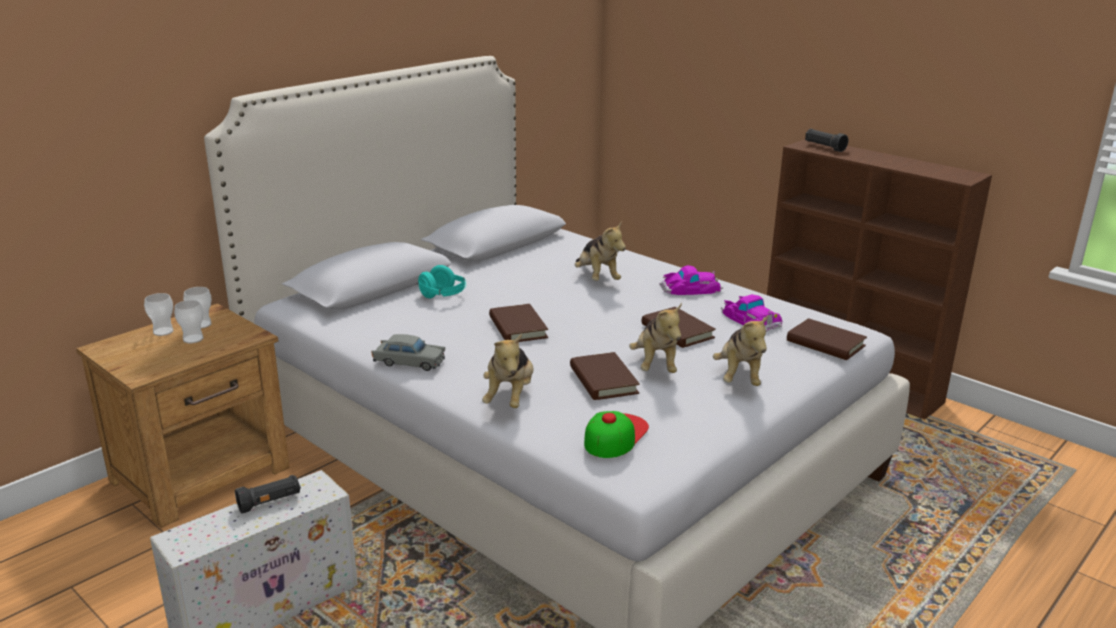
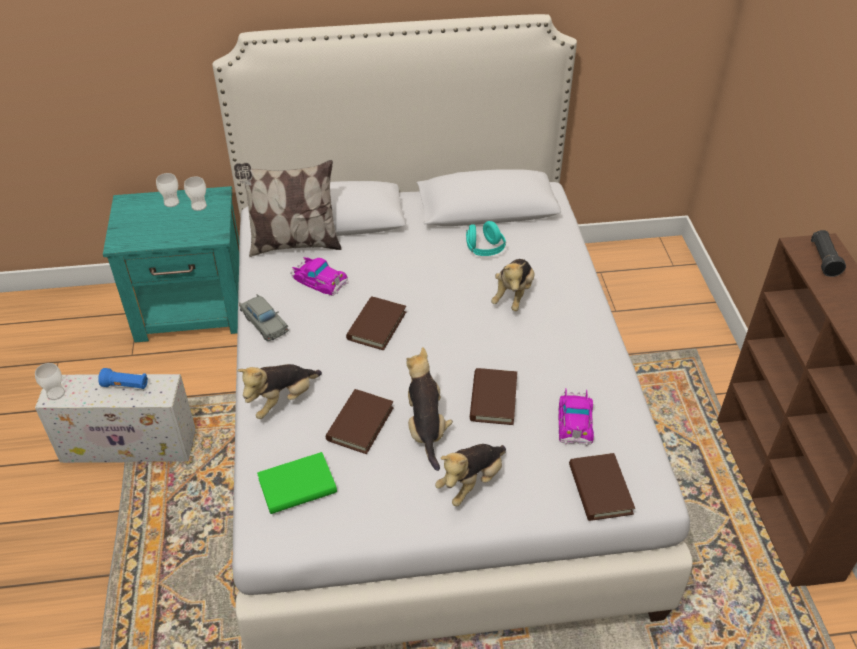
camera: 40 degrees right, 20 degrees up
(193, 339) = (179, 220): cup -> cup (56, 393)
(203, 474) = (193, 309): brown nightstand -> turquoise nightstand
(270, 502) = (126, 386): black flashlight -> blue flashlight
(355, 310) = (293, 244): none -> pillow
(443, 296) = (369, 257): turquoise headphones -> turquoise headphones (484, 249)
(615, 435) = (297, 486): cap -> green book
(655, 365) = (426, 428): plush toy -> plush toy turned 135 degrees clockwise
(691, 288) = (576, 351): toy car -> toy car (319, 279)

